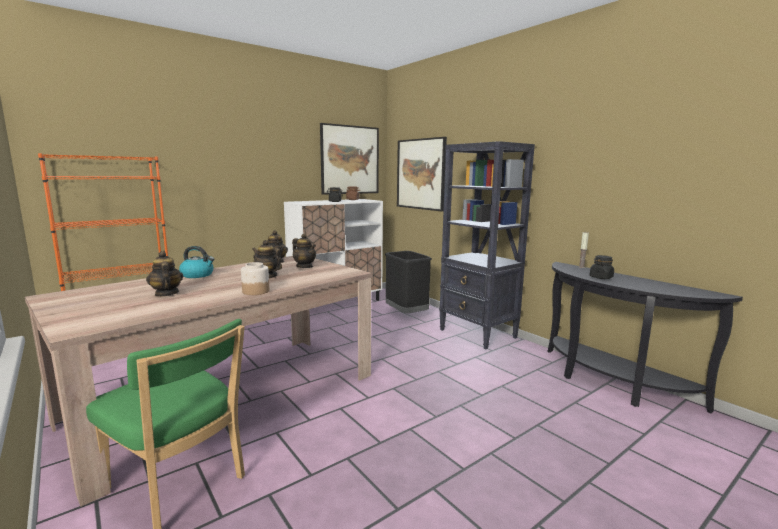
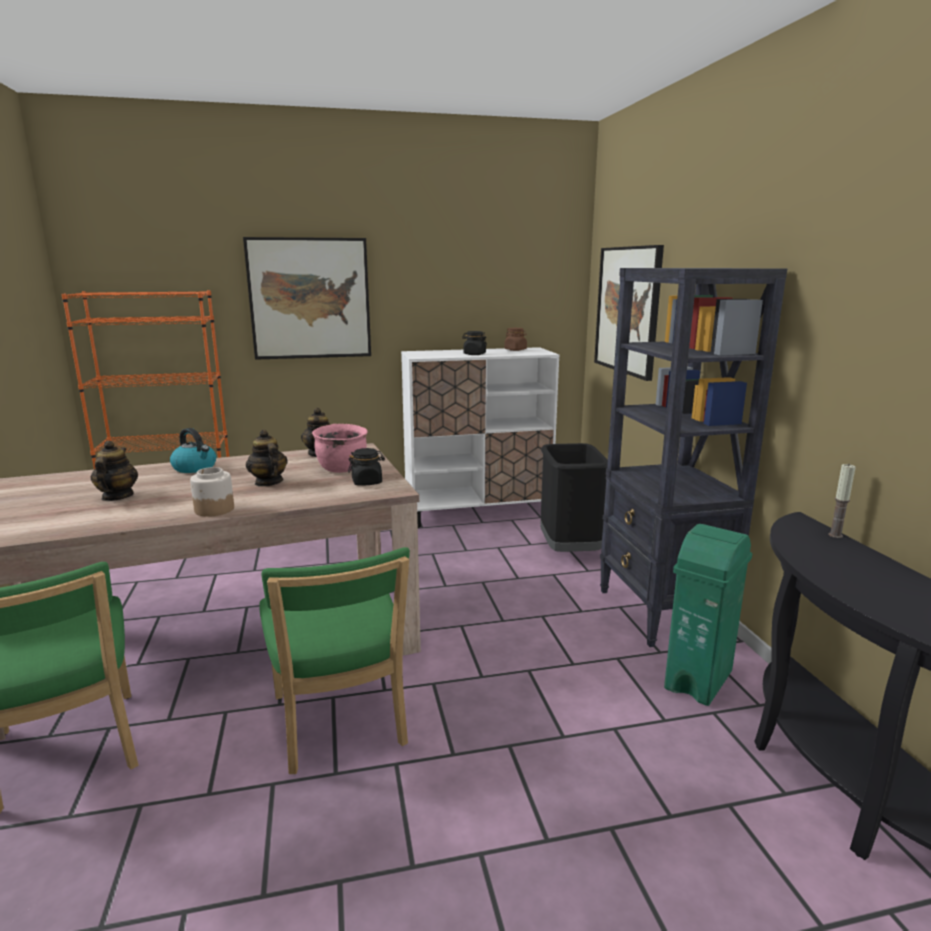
camera: 25 degrees right, 5 degrees up
(304, 266) = (342, 469): teapot -> pink cooking pot
(350, 160) = (518, 283): picture -> picture (310, 299)
(359, 420) = (340, 725): none -> green chair
(519, 358) = (699, 680): none -> green trash can
(601, 277) = (840, 571): black jar -> black jar (367, 482)

